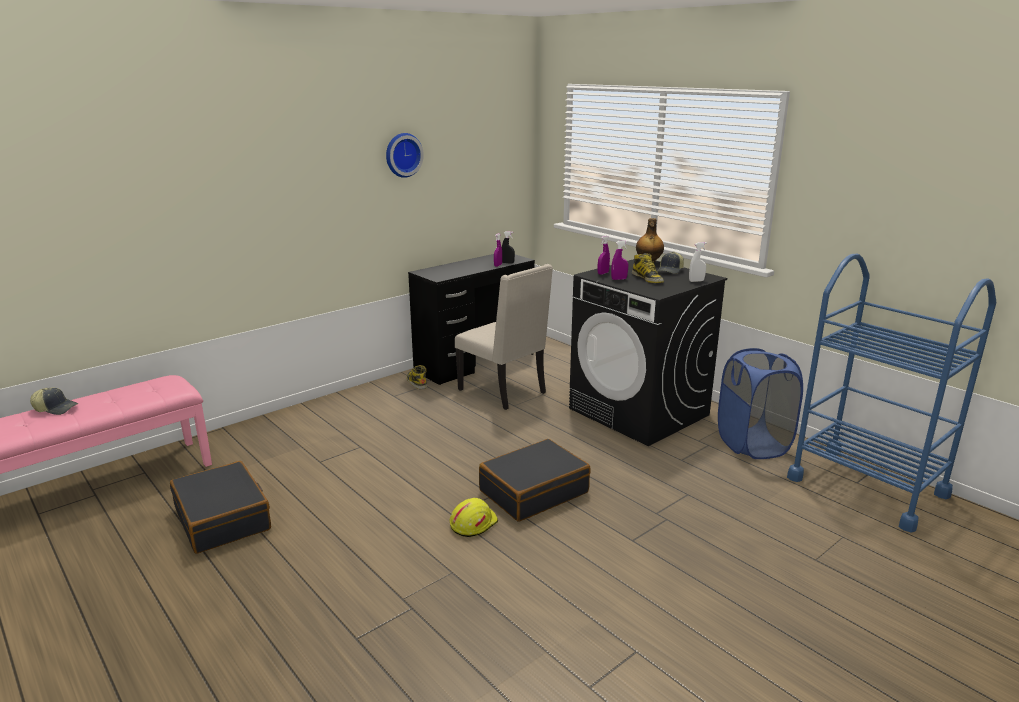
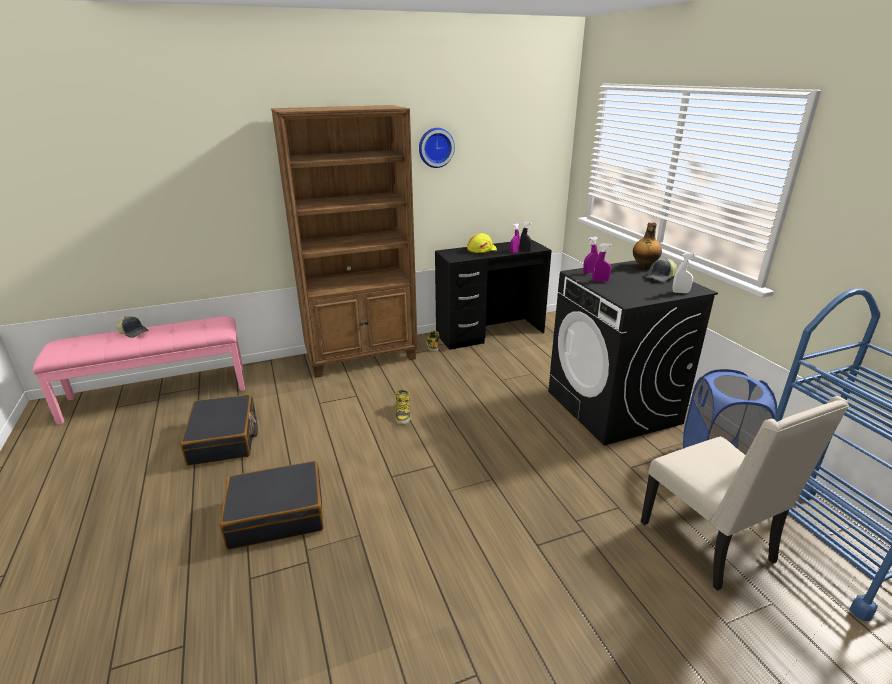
camera: 20 degrees right, 5 degrees up
(340, 407) = (362, 357): none -> brown bookcase
(473, 523) = (403, 489): yellow hard hat -> yellow hard hat (481, 250)
(504, 391) = (500, 365): beige chair -> beige chair (709, 543)
(533, 491) = (472, 469): black suitcase -> black suitcase (276, 514)
(647, 278) = (630, 283): boot -> boot (403, 414)

